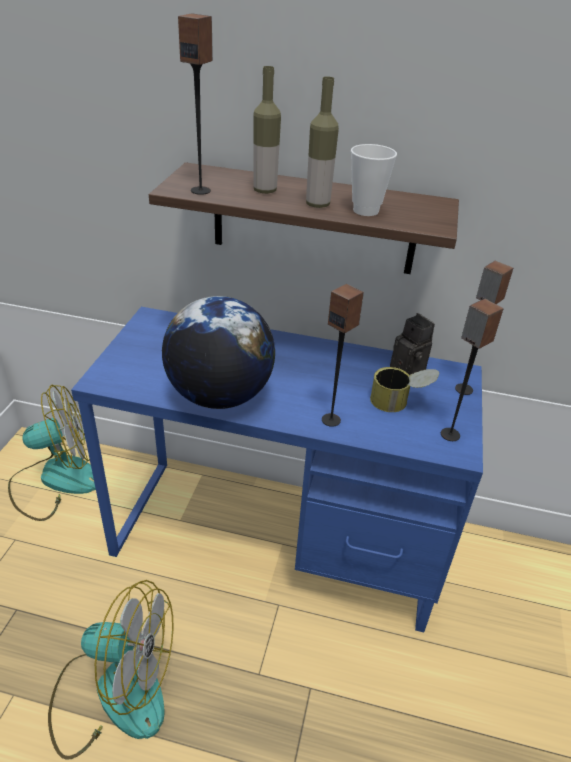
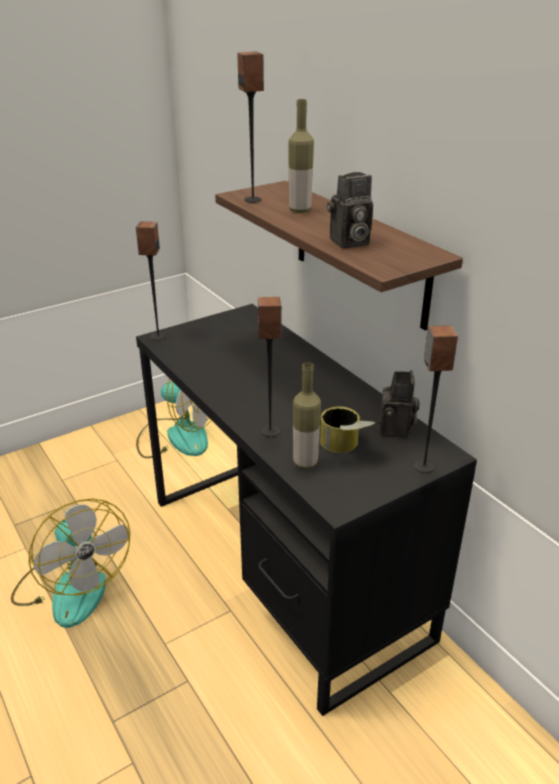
camera: 45 degrees right, 5 degrees down
(219, 396) = (216, 380): globe -> none
(277, 539) = (283, 565): blue desk -> black desk
(317, 204) = (319, 229): bottle -> bottle (305, 463)
(365, 211) = (348, 242): cup -> camera
(449, 435) = (351, 489): speaker -> speaker (158, 336)

